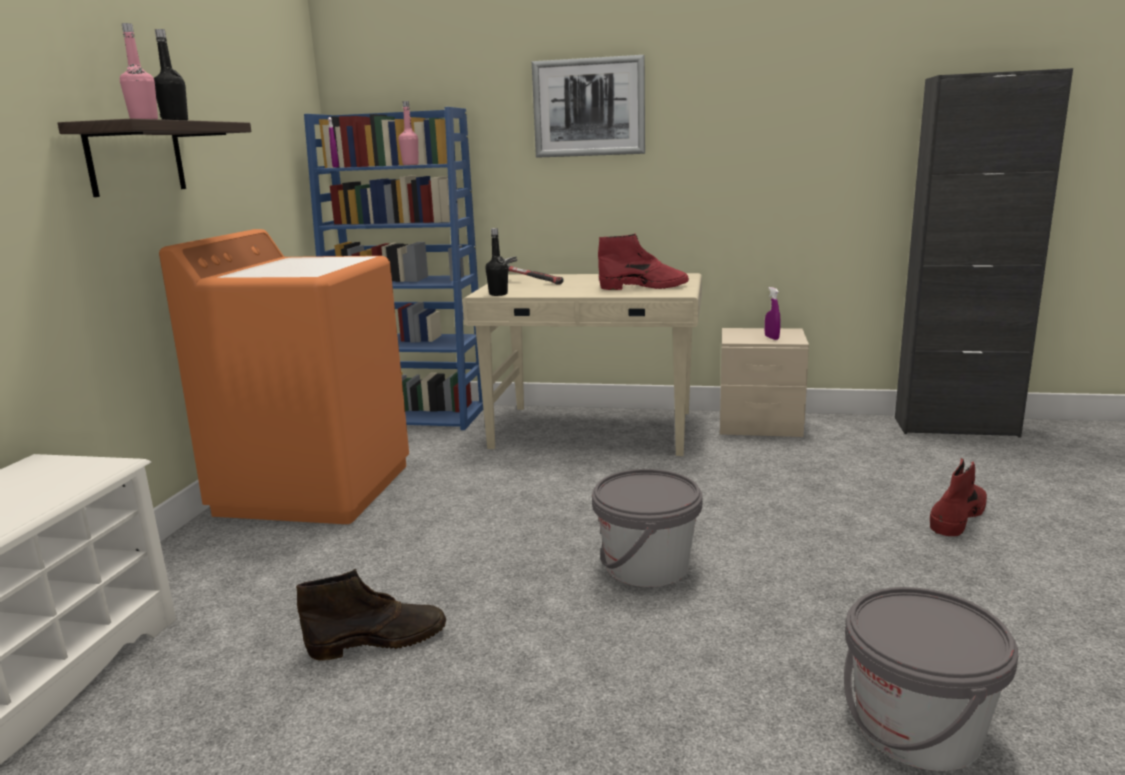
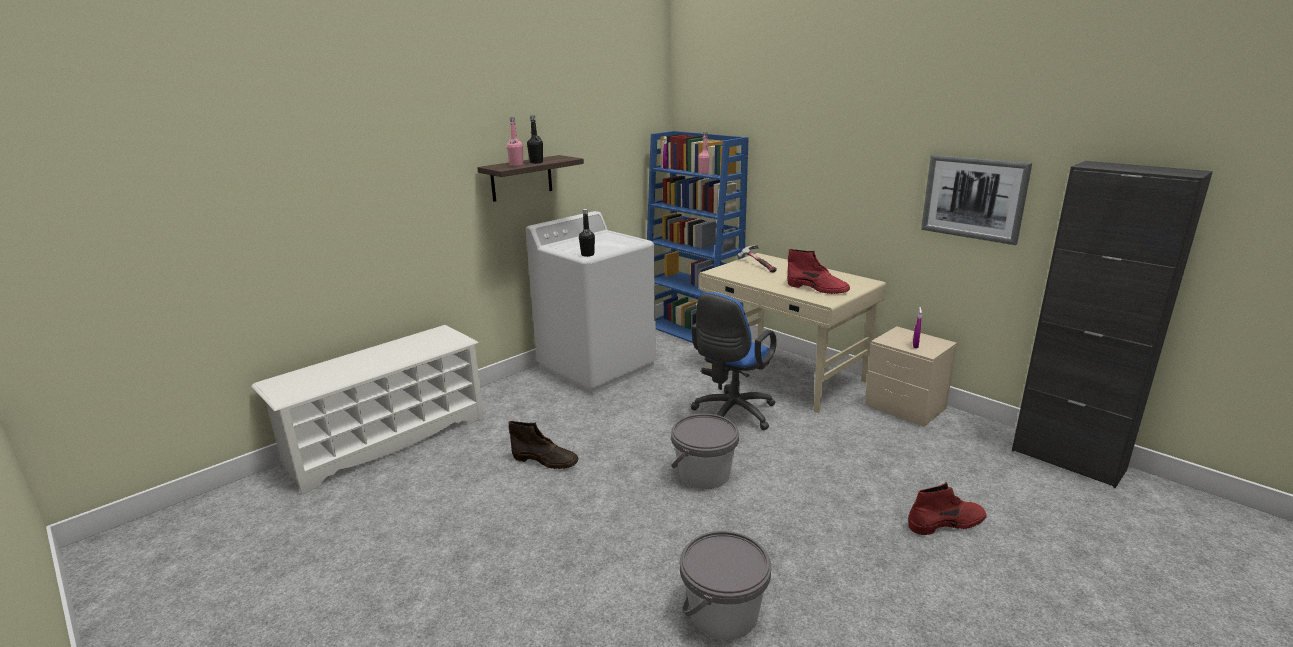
camera: 35 degrees right, 5 degrees up
(315, 488) = (597, 367): orange washing machine -> white washing machine
(498, 294) = (722, 274): black bottle -> black bottle (587, 255)
(587, 488) = (731, 415): none -> blue office chair
(589, 107) = (825, 146): picture -> picture (973, 198)

